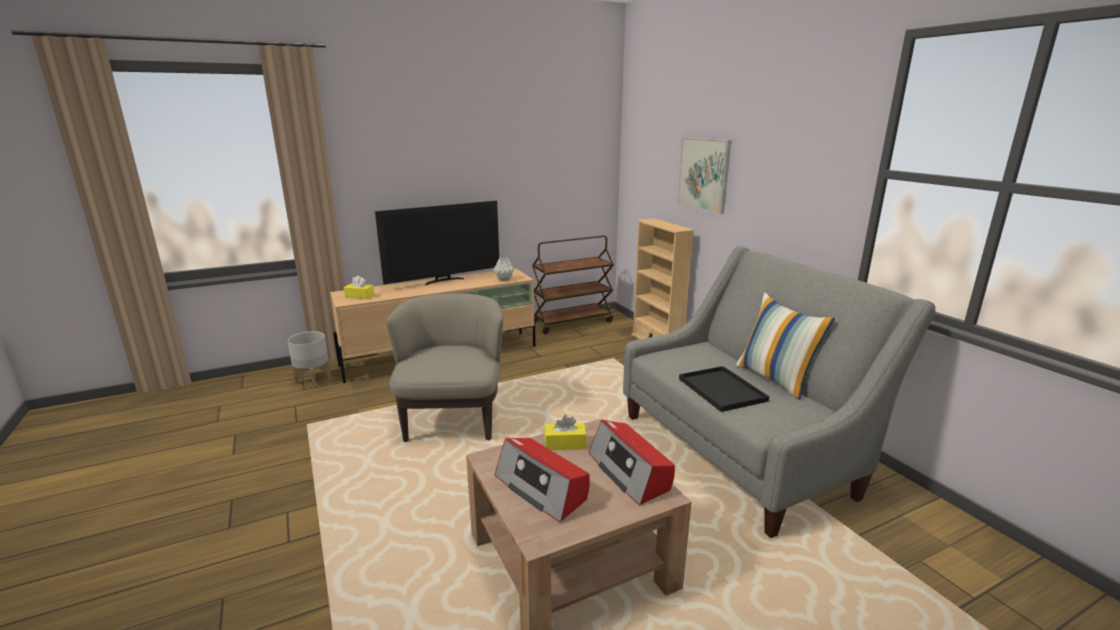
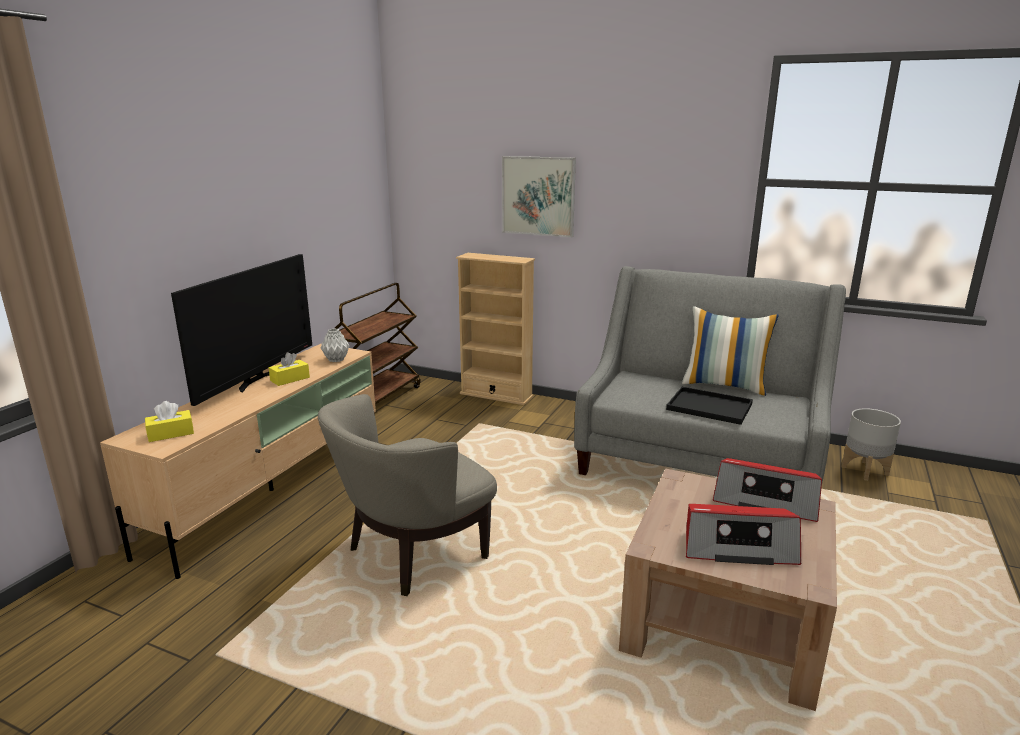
camera: 40 degrees left, 0 degrees up
(314, 380) = (116, 596): grey planter -> grey planter (865, 470)
(453, 420) = (412, 554): beige armchair -> beige armchair turned 90 degrees counterclockwise
(565, 444) = (682, 502): yellow tissue box -> yellow tissue box (290, 379)

